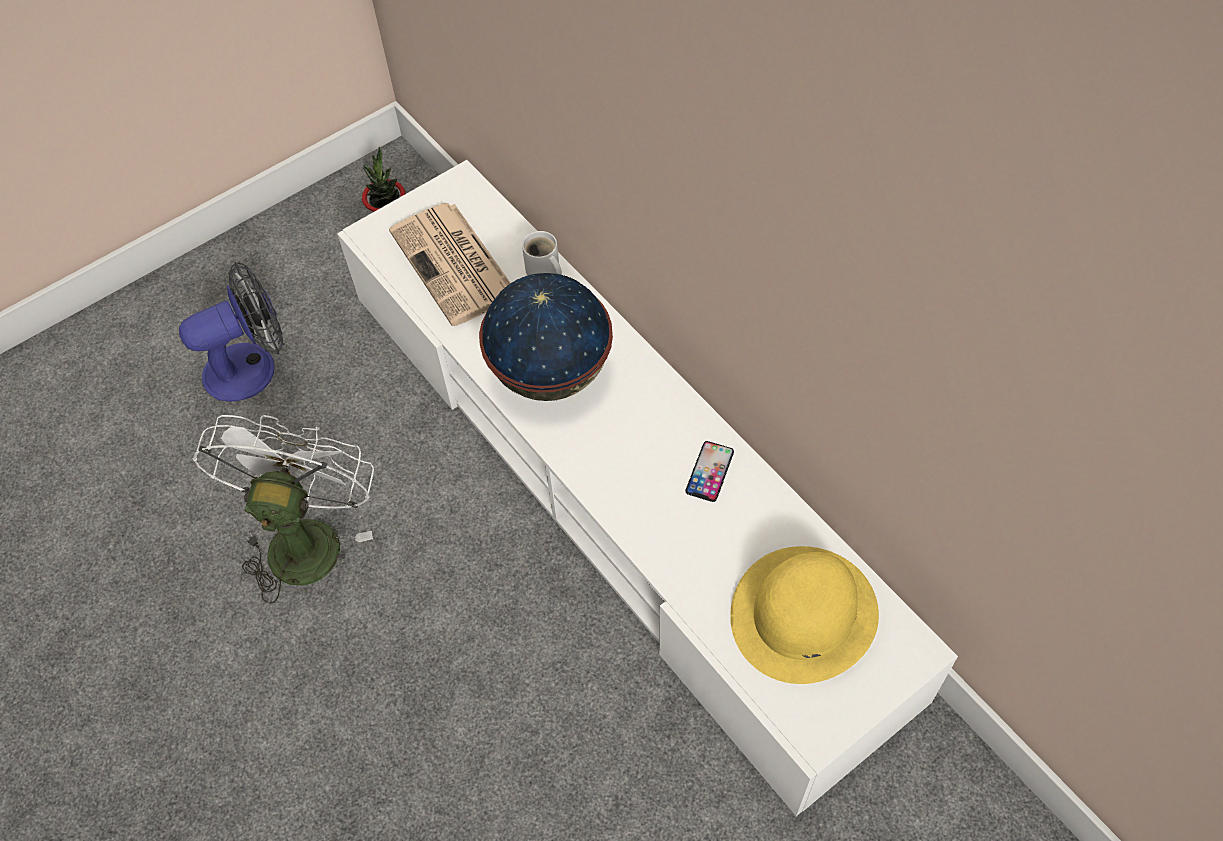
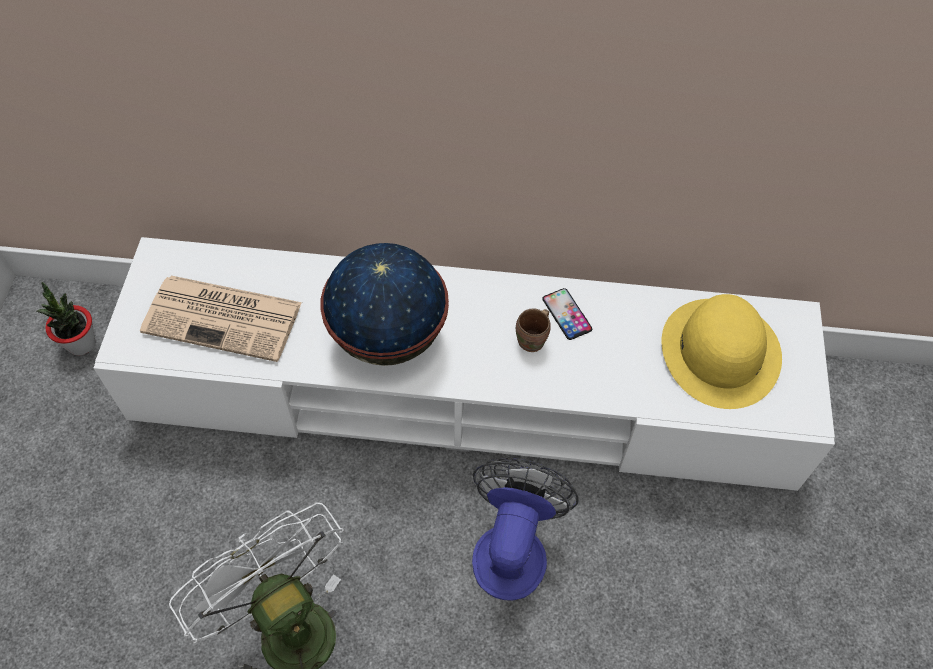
camera: 50 degrees left, 0 degrees up
(252, 366) = (87, 543): fan -> fan (512, 547)
(543, 272) = (300, 272): white mug -> none
(656, 469) = (533, 341): none -> brown mug

